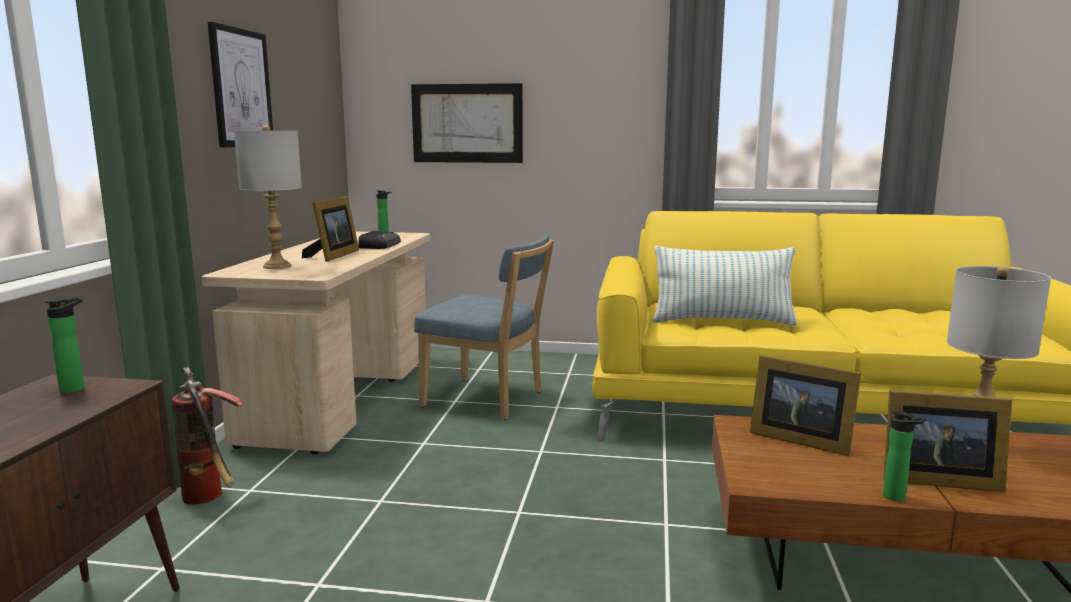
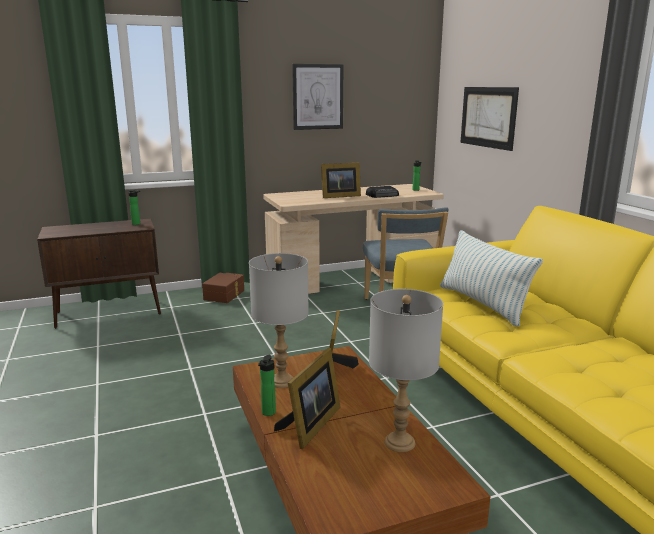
camera: 60 degrees right, 5 degrees up
(212, 499) = (225, 295): fire extinguisher -> brown storage box
(277, 266) = (299, 196): grey table lamp -> grey table lamp (281, 381)
(934, 479) = (310, 425): picture frame -> picture frame turned 135 degrees counterclockwise

